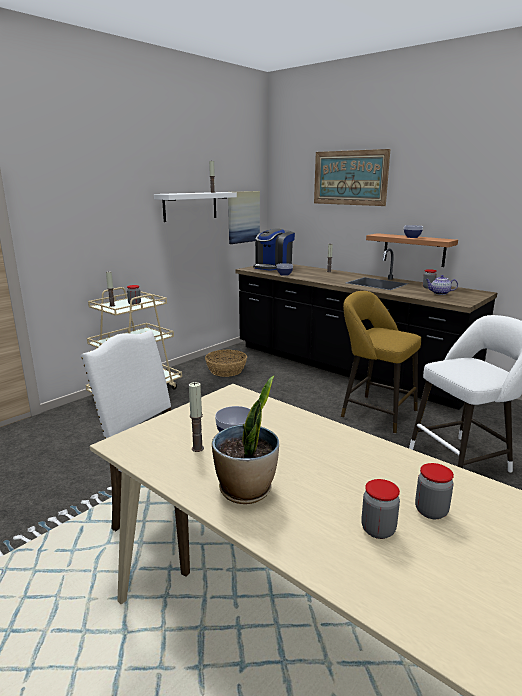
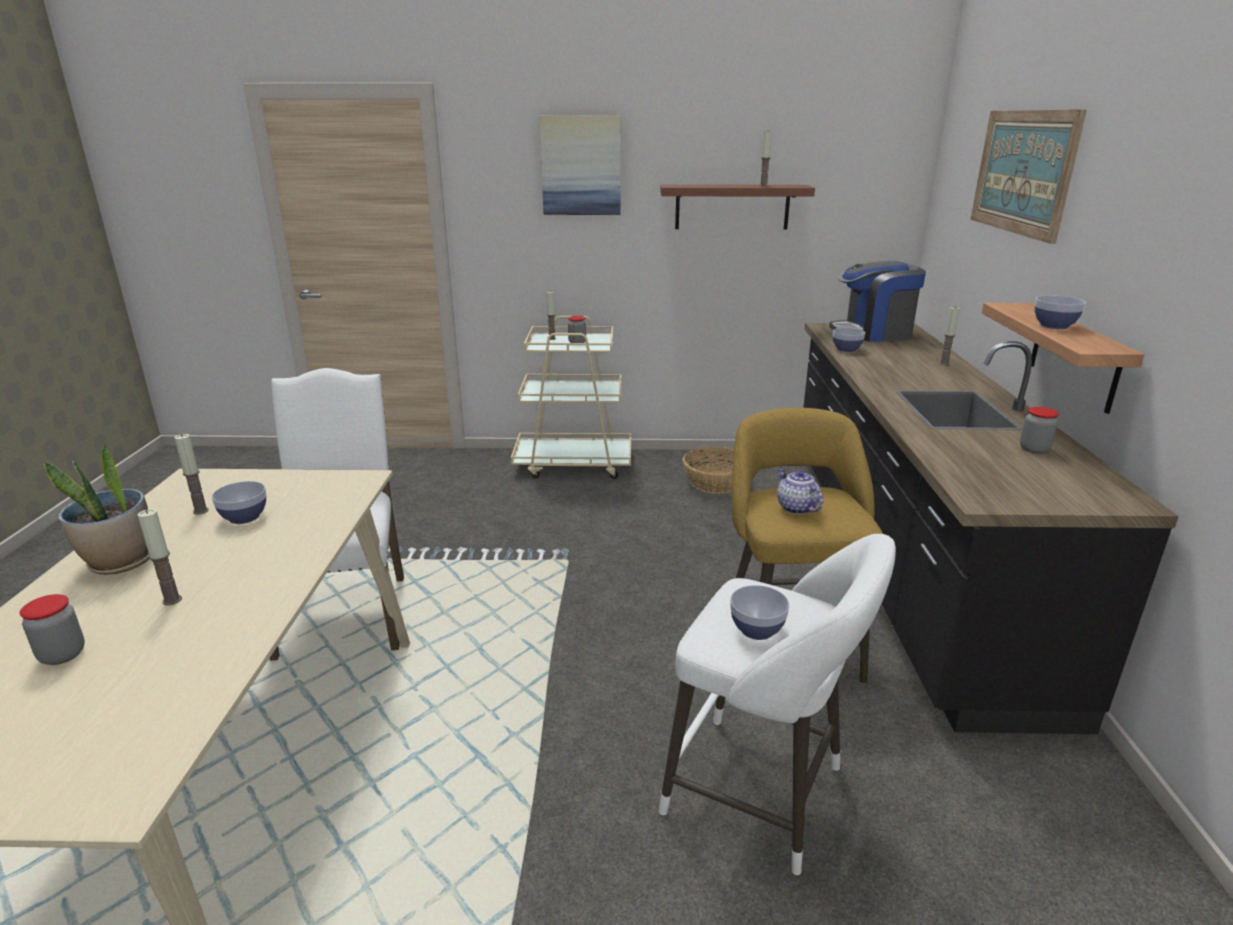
camera: 50 degrees right, 5 degrees up
(190, 206) = (732, 207): white shelf -> brown shelf
(243, 217) = (856, 232): picture -> picture (581, 166)
(337, 478) = (172, 600): none -> candle
(431, 511) = (116, 679): jar -> none
(439, 293) = (1009, 467): teapot -> teapot (795, 507)
(478, 371) = (756, 629): none -> bowl

